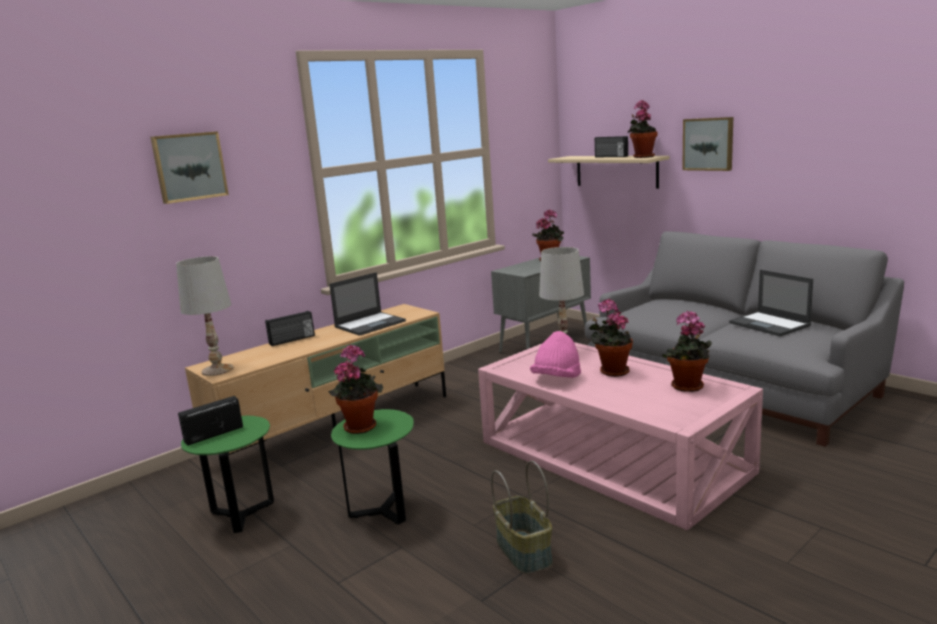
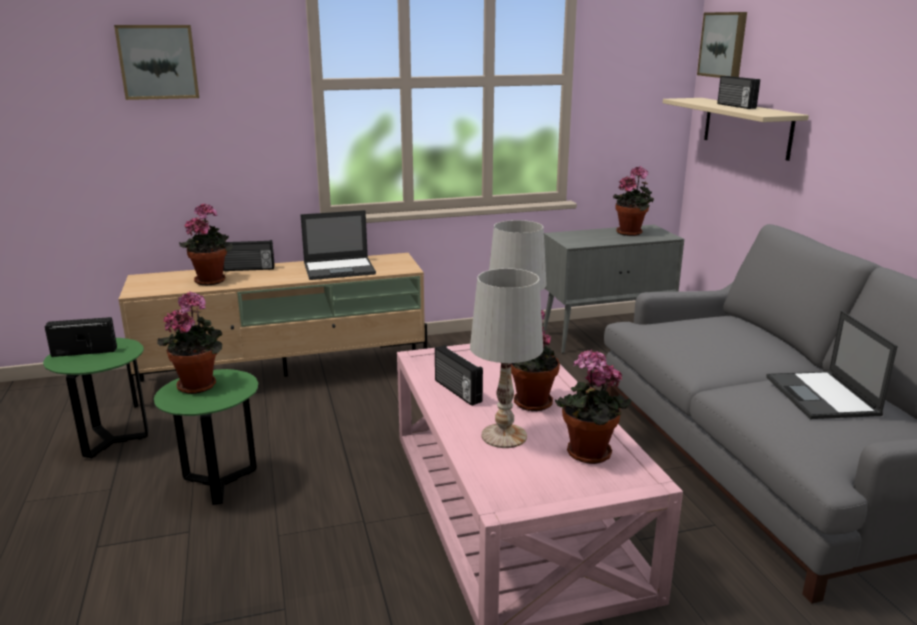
camera: 25 degrees right, 5 degrees up
(217, 370) = (143, 285): white table lamp -> white table lamp (503, 436)
(525, 551) = (286, 590): basket -> none
(557, 379) = (456, 391): pink hat -> radio
(642, 157) = (768, 112): potted plant -> potted plant (211, 280)
(708, 144) = (858, 105): picture -> picture (724, 45)

